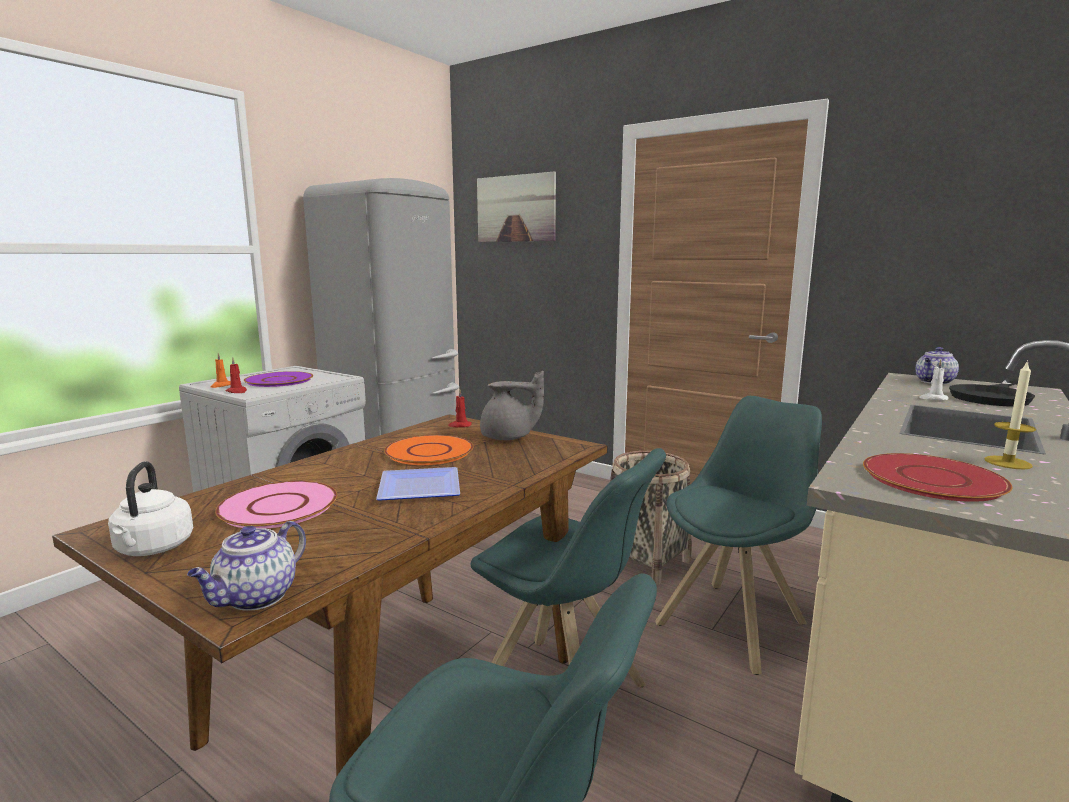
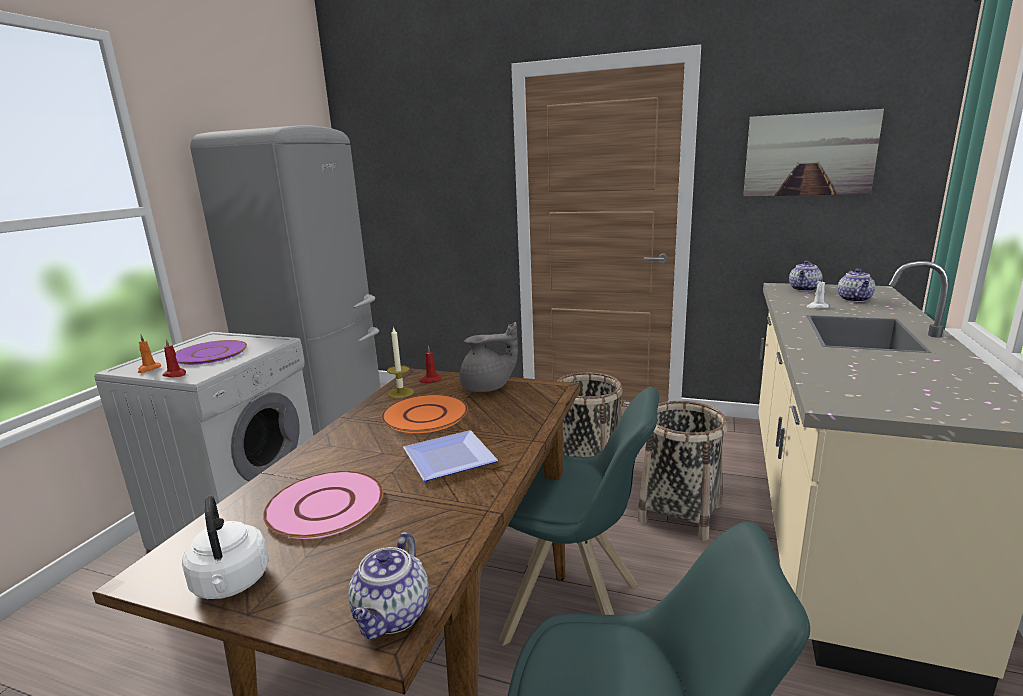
camera: 15 degrees left, 5 degrees up
(516, 208) = (404, 145): picture -> picture (809, 154)
(733, 623) = (680, 513): turquoise chair -> basket
(931, 479) = (880, 389): red plate -> none
(993, 396) = (855, 299): black frying pan -> teapot
(1007, 462) = (915, 365): candle -> candle (400, 393)

